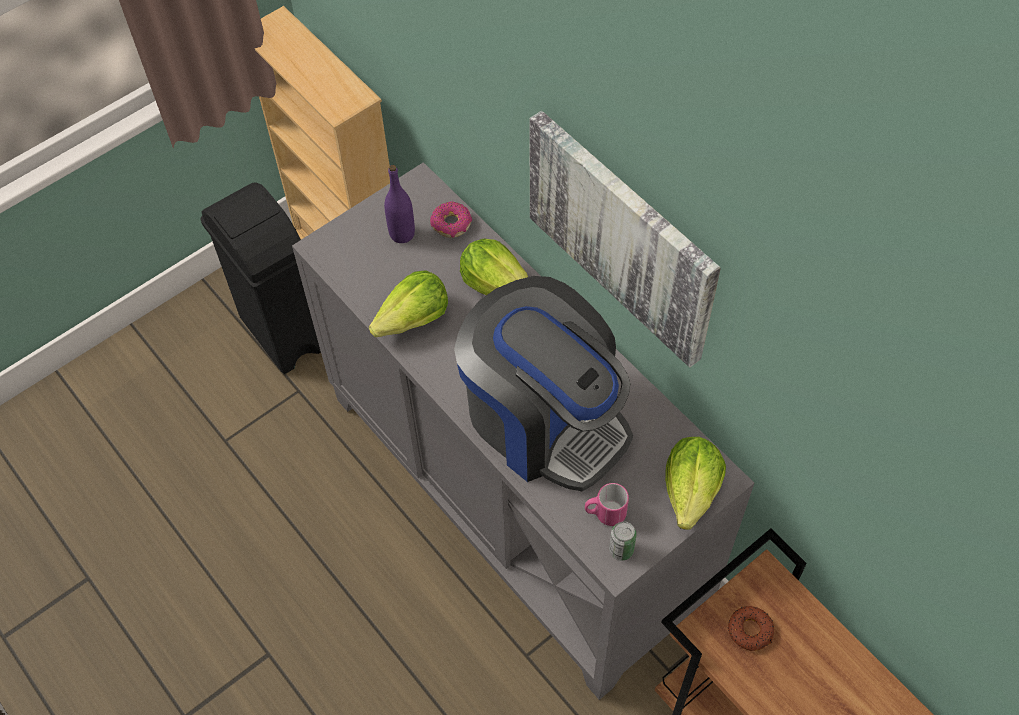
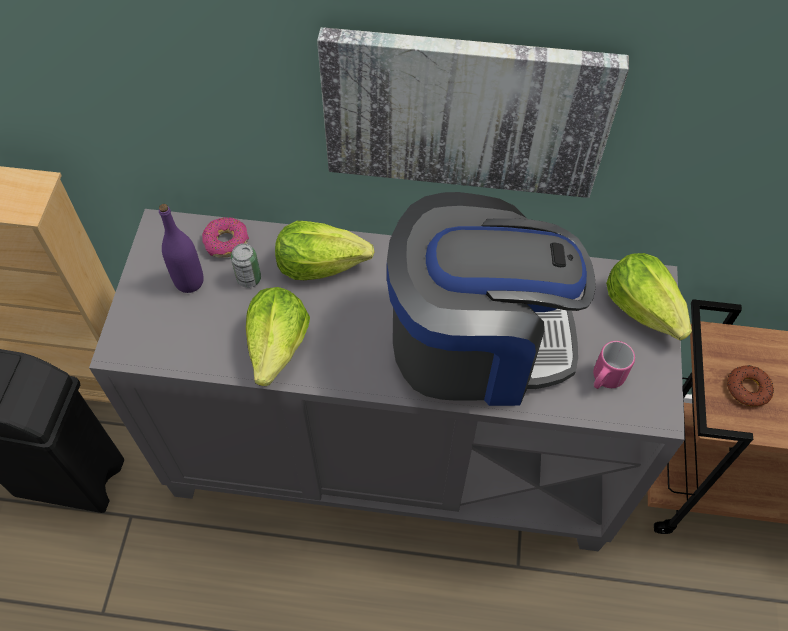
camera: 45 degrees left, 0 degrees up
(621, 550) = (647, 397): can -> can (249, 279)

